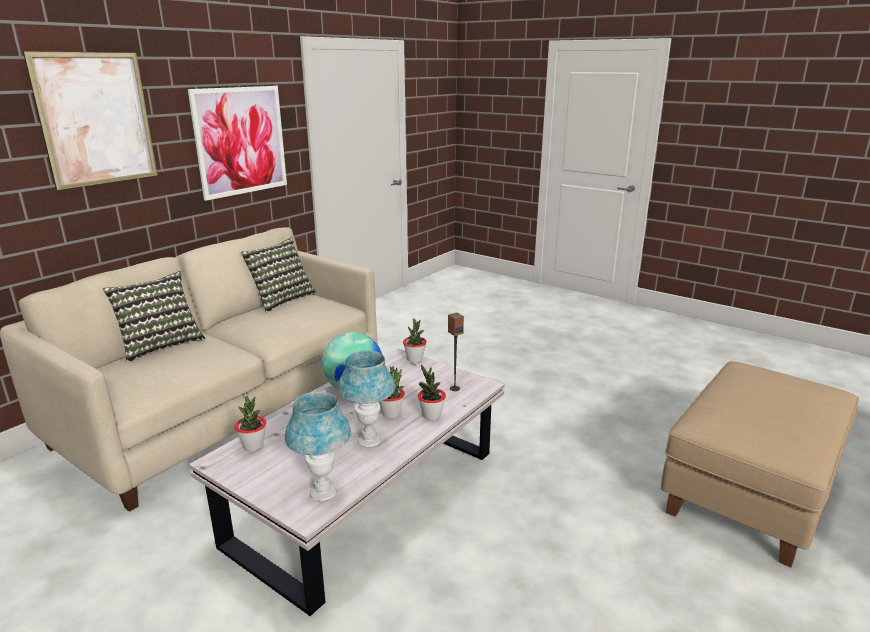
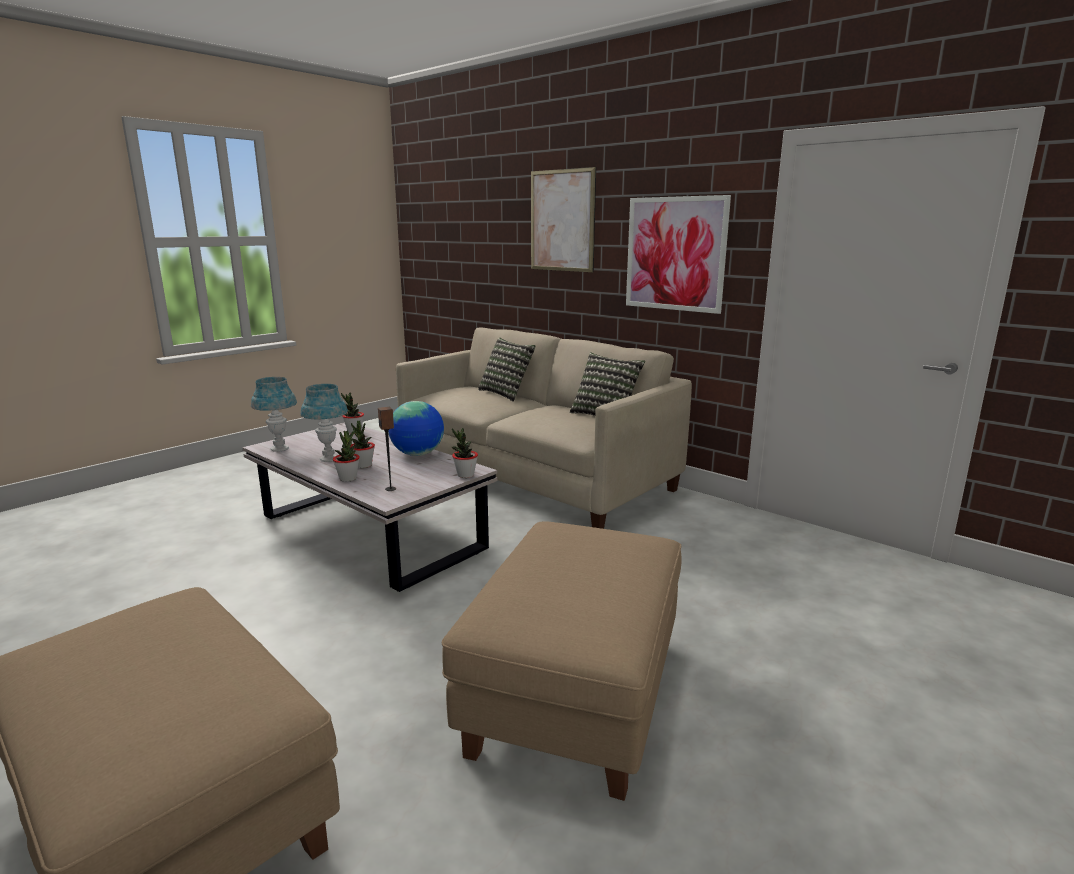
camera: 95 degrees right, 5 degrees down
(572, 379) = (575, 695): none -> beige ottoman

